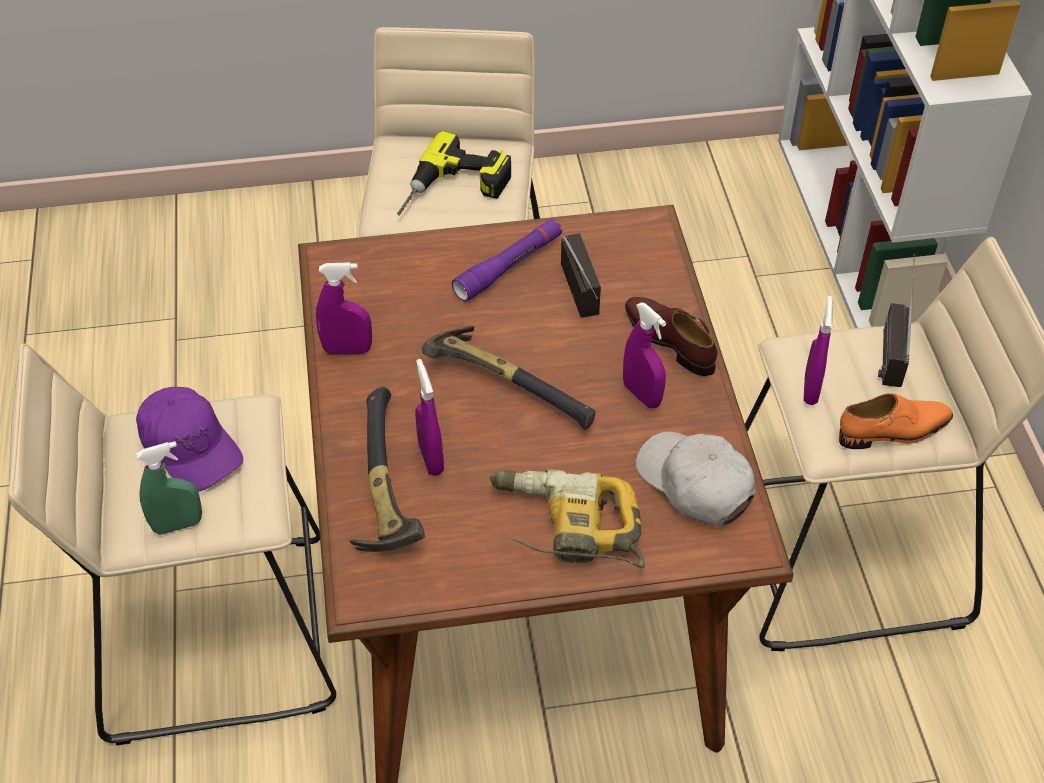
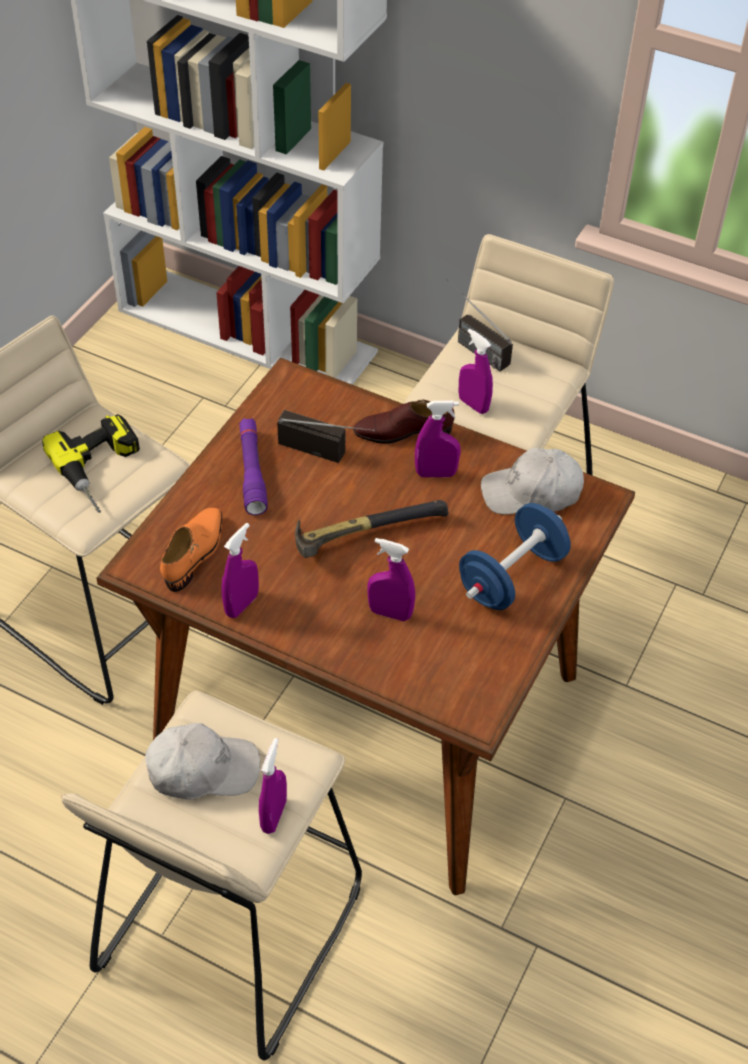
camera: 55 degrees left, 0 degrees up
(178, 525) = (274, 815): green spray bottle -> purple spray bottle
(190, 447) = (202, 769): purple cap -> white cap
(380, 487) = (390, 655): hammer -> none
(565, 528) = (512, 576): power drill -> blue dumbbell
(894, 431) = (540, 390): orange shoe -> orange shoe (195, 553)

